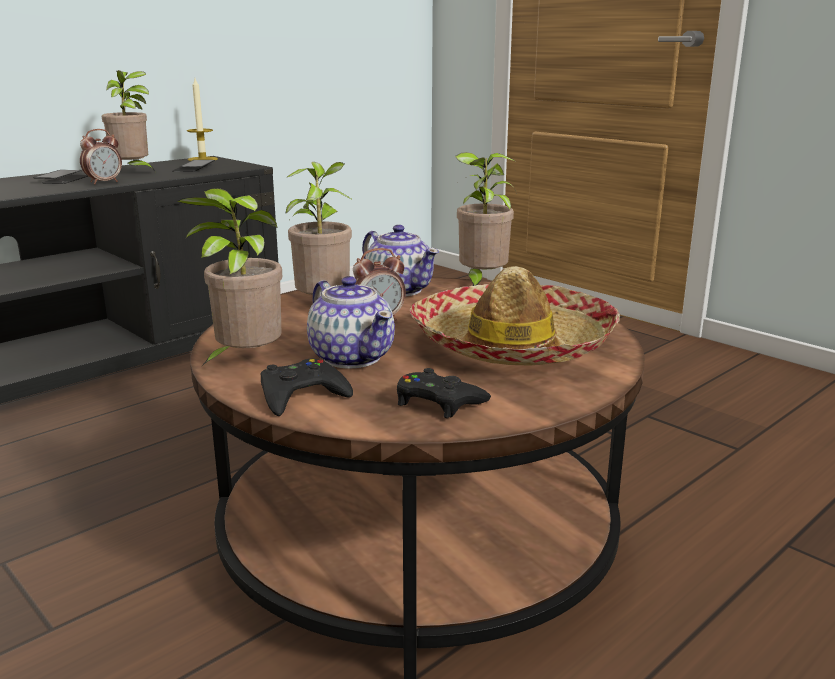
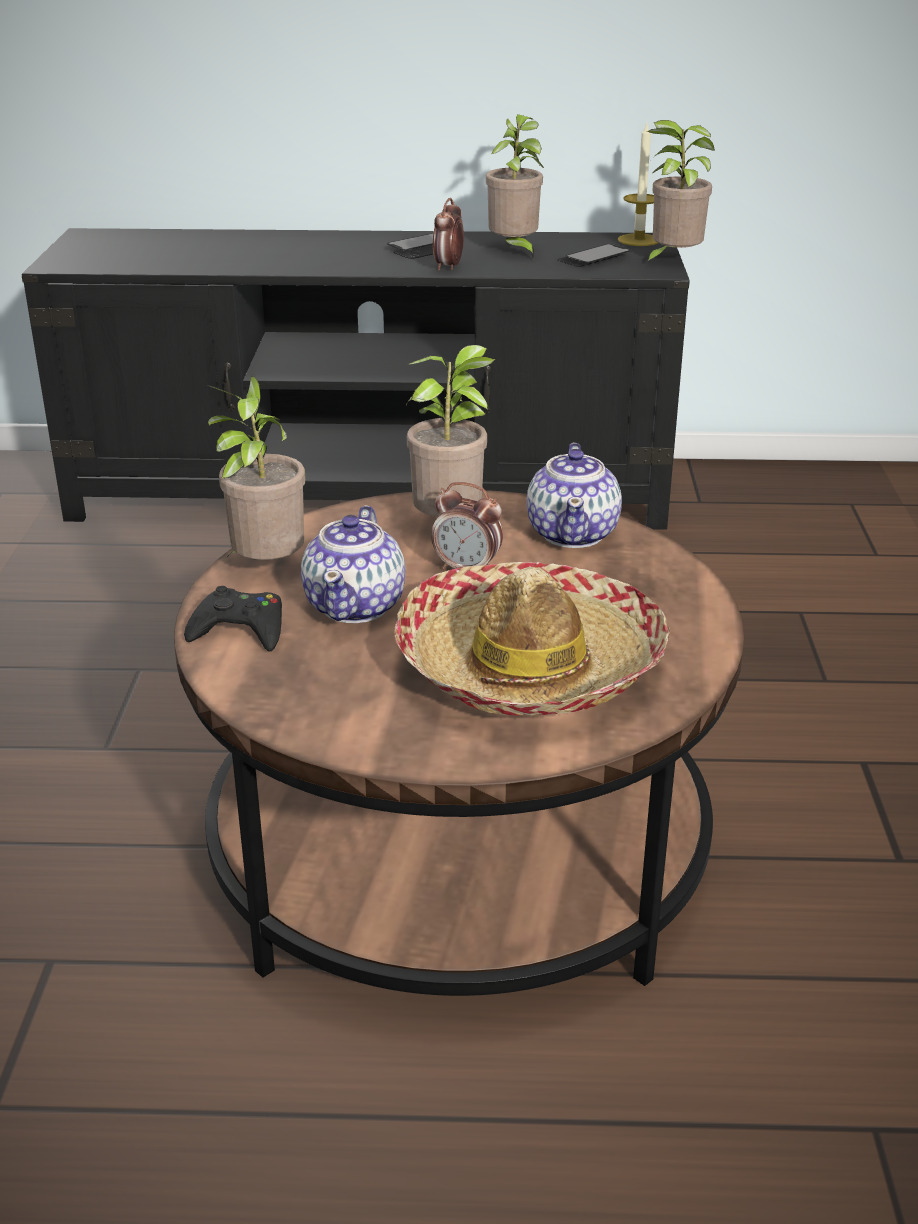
camera: 45 degrees right, 10 degrees up
(104, 182) = (448, 267): alarm clock -> alarm clock turned 105 degrees clockwise
(438, 402) = (324, 695): black game controller -> none
(481, 283) = (685, 561): potted plant -> potted plant (672, 261)

